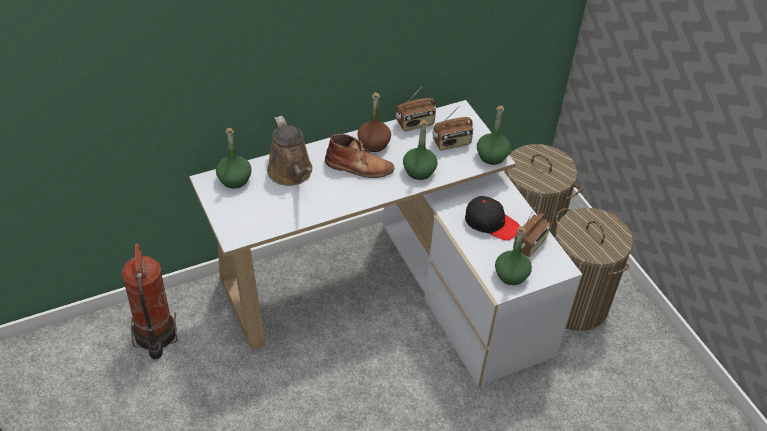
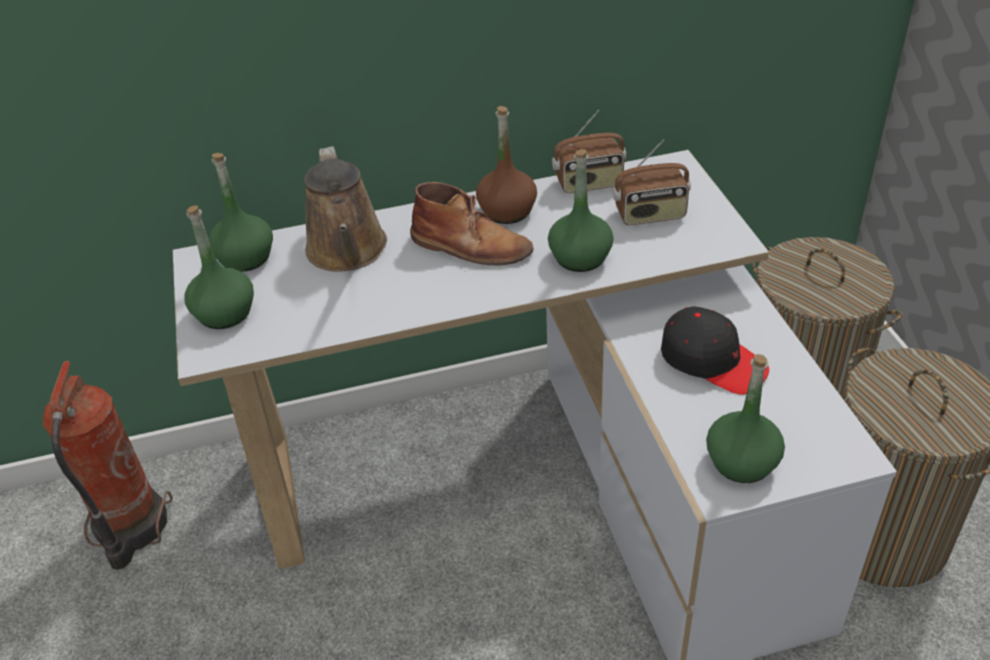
camera: 15 degrees right, 5 degrees down
(491, 156) = (723, 238): green bottle -> green bottle (224, 313)
(530, 244) = (788, 405): radio -> none

